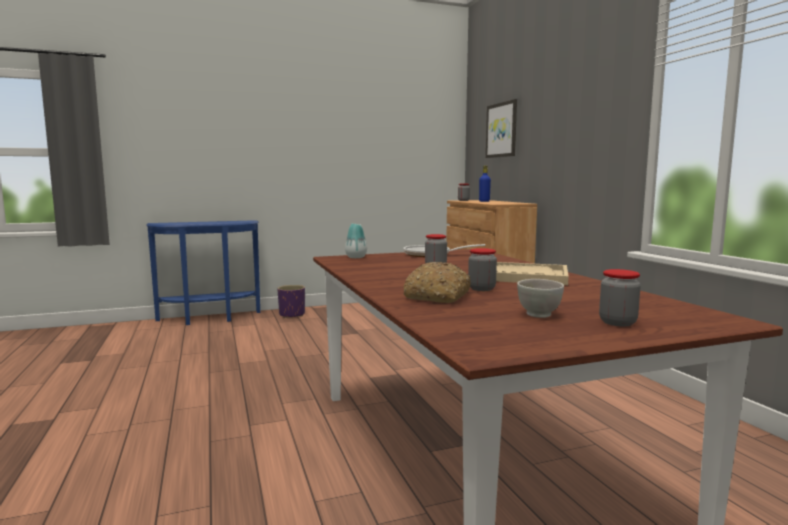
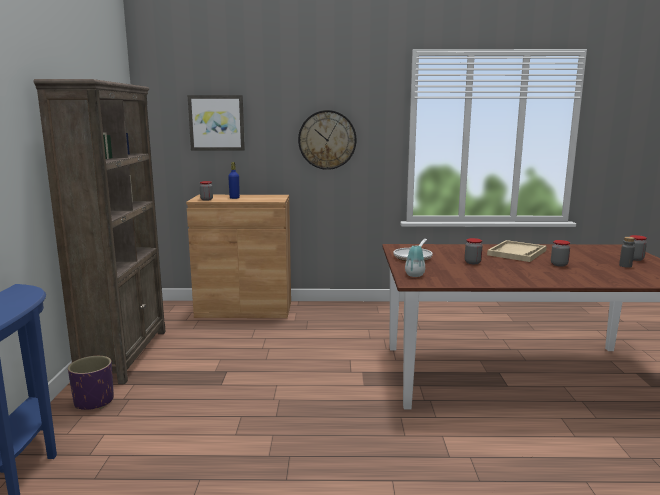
camera: 70 degrees left, 5 degrees up
(361, 307) = (125, 354): none -> brown bookcase
(438, 296) = (584, 274): bread -> none
(539, 315) = (625, 266): white bowl -> grey bottle
(571, 139) = (327, 140): none -> wall clock

